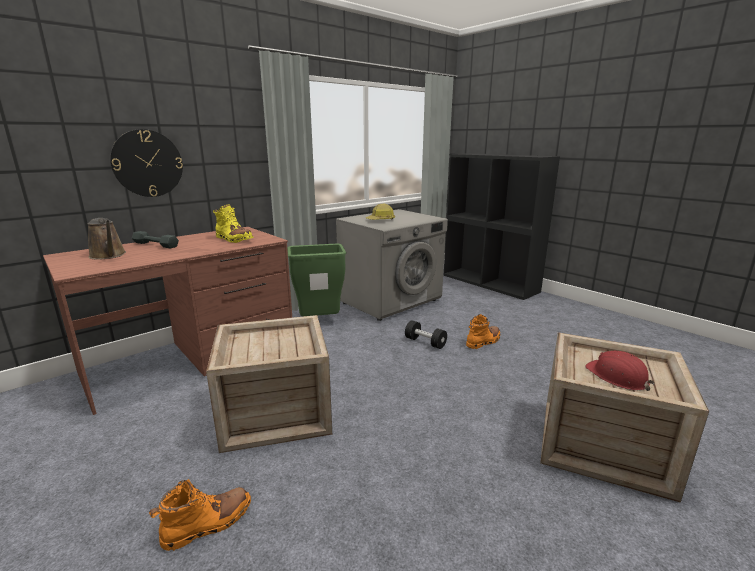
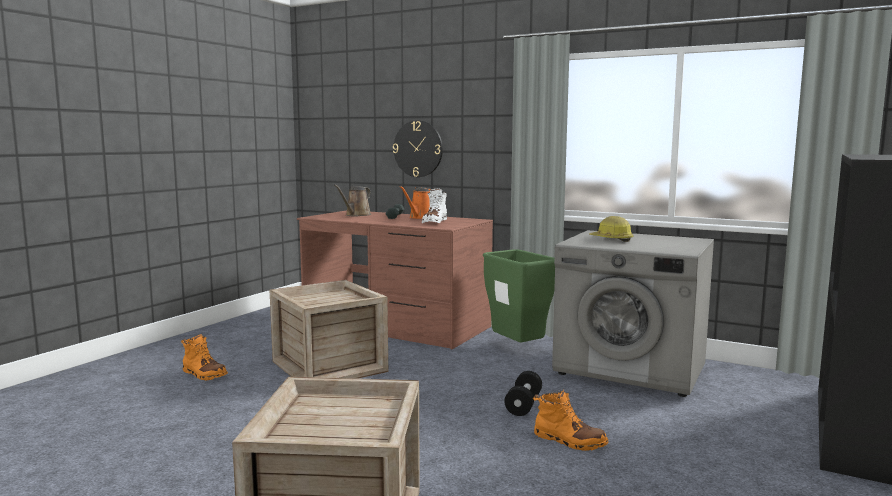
camera: 70 degrees right, 10 degrees down
(188, 239) = (420, 217): none -> orange watering can
(234, 239) = (434, 222): yellow boot -> white boot
(617, 376) = (325, 417): red hard hat -> none

